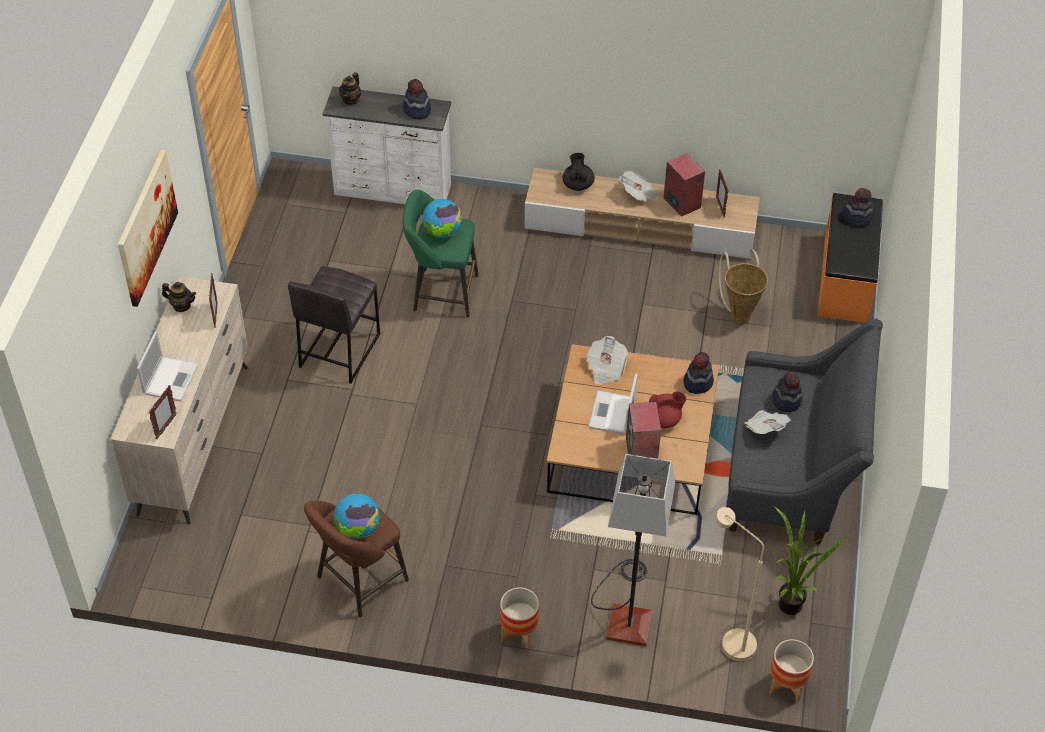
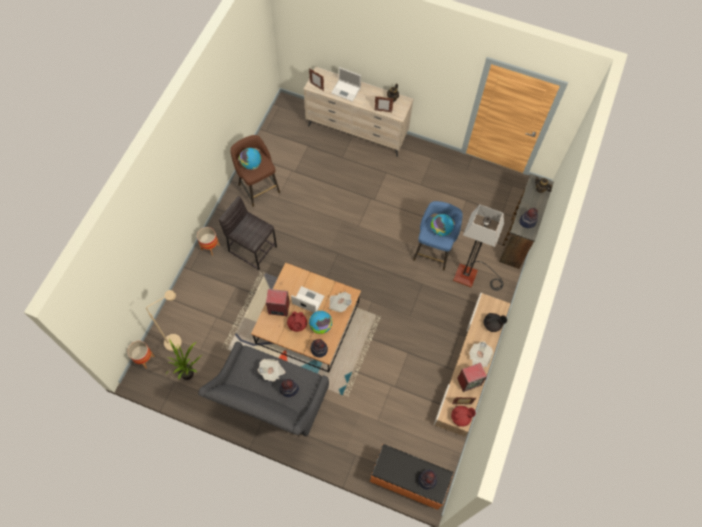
camera: 100 degrees right, 15 degrees up
(146, 227) = (399, 53): picture -> none
(338, 350) = (401, 196): grey stool -> grey stool (252, 248)
(393, 191) = (517, 238): white dresser -> brown dresser
(441, 293) = (433, 250): green stool -> blue stool
(627, 612) = (207, 296): floor lamp -> floor lamp (472, 276)
(655, 387) = (320, 326): none -> globe
(739, 314) = (390, 405): basket -> none
(741, 206) = (461, 417): none -> red teapot

